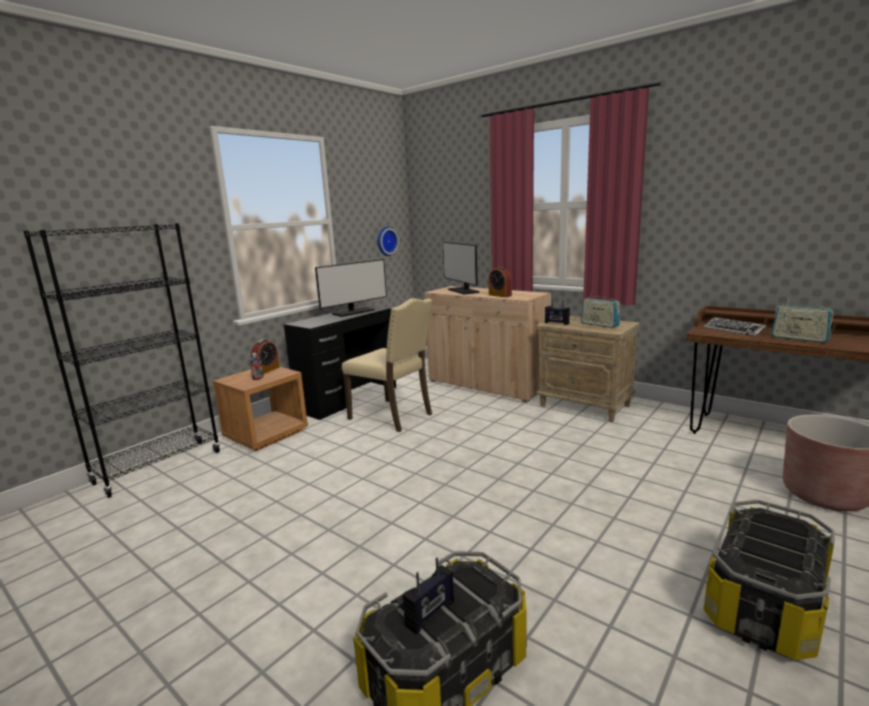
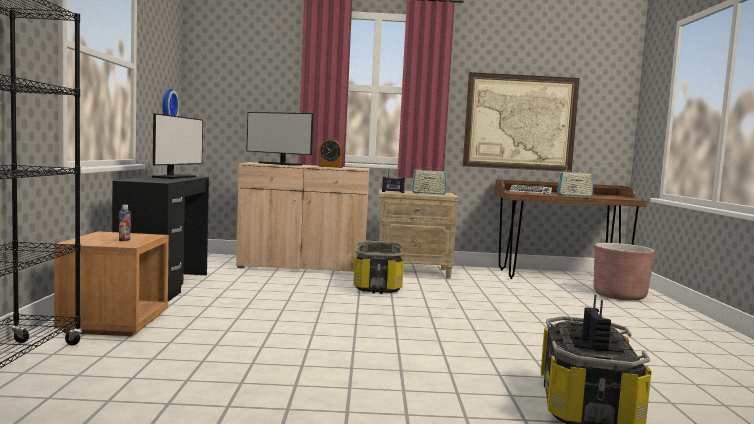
camera: 40 degrees left, 10 degrees down
(266, 370) = (114, 235): alarm clock -> none
(393, 416) = (250, 293): beige chair -> none
(745, 232) = (520, 122): none -> picture
(765, 605) = (669, 339): storage box -> storage box (378, 285)

